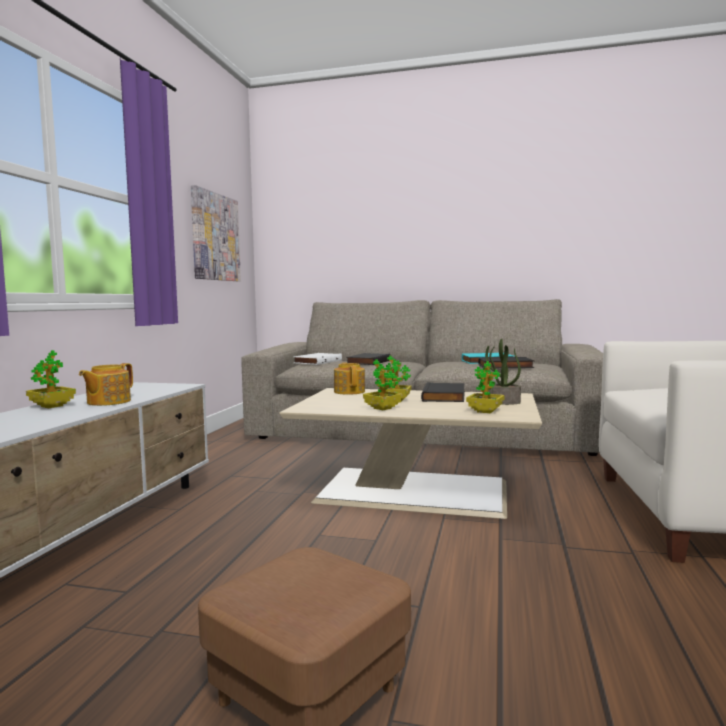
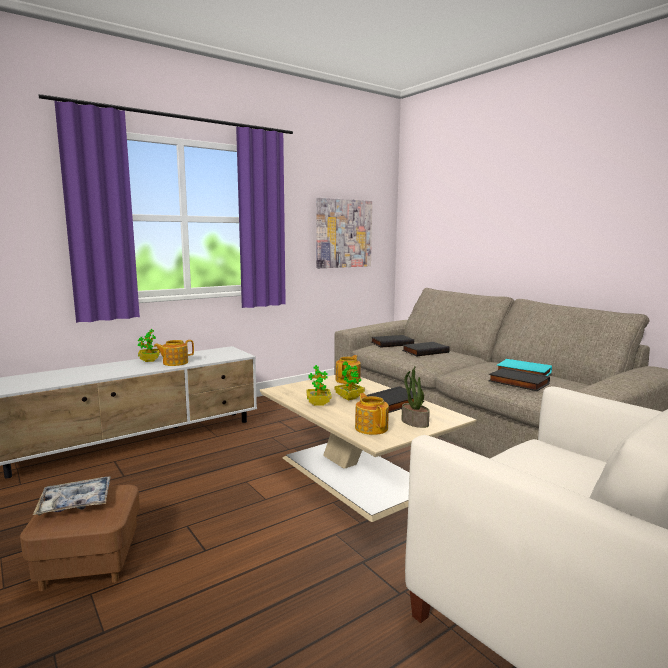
camera: 40 degrees right, 5 degrees up
(283, 589) = (75, 502): none -> tray
(317, 362) = (392, 343): white book -> black book
(485, 411) = (371, 428): potted plant -> teapot

